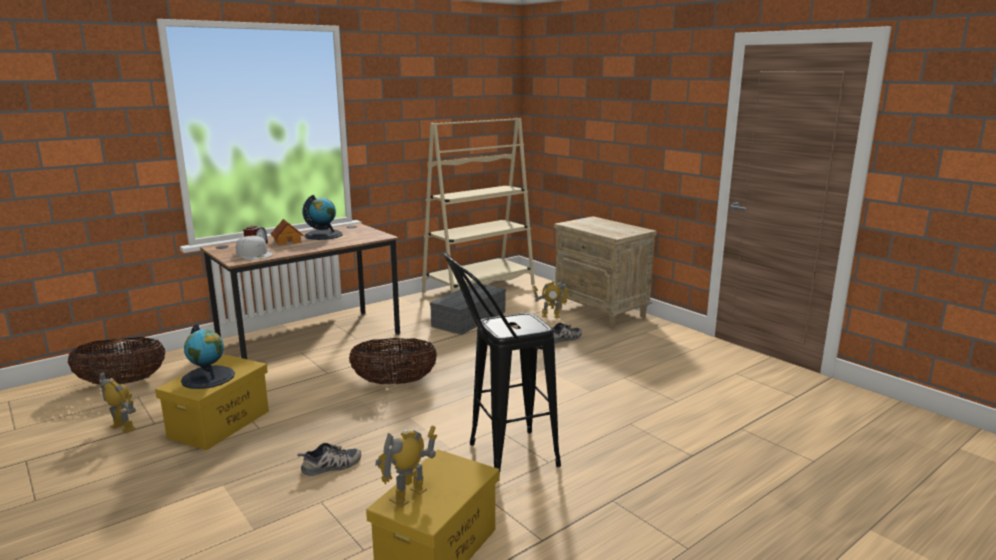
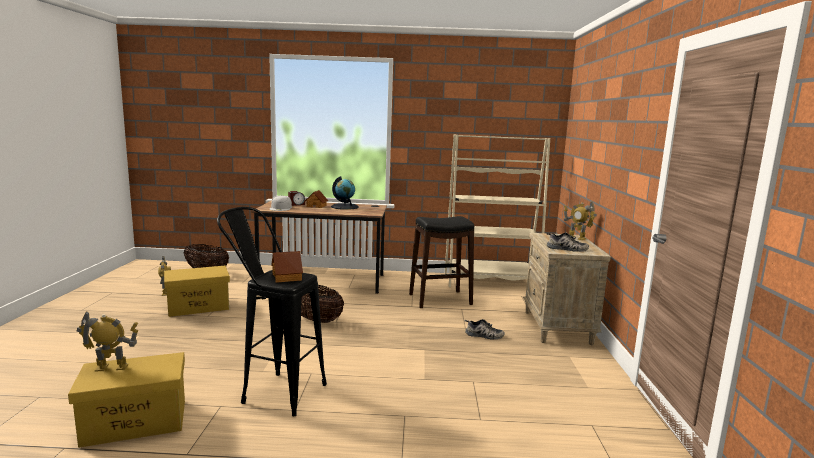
camera: 40 degrees right, 5 degrees down
(208, 377) = (192, 273): globe -> none
(331, 466) = (192, 350): shoe -> shoe (566, 249)
(469, 319) = (440, 299): grey storage box -> black stool
(516, 322) = (287, 277): none -> toy house
(551, 316) = (507, 316): toy robot -> toy robot (576, 238)

